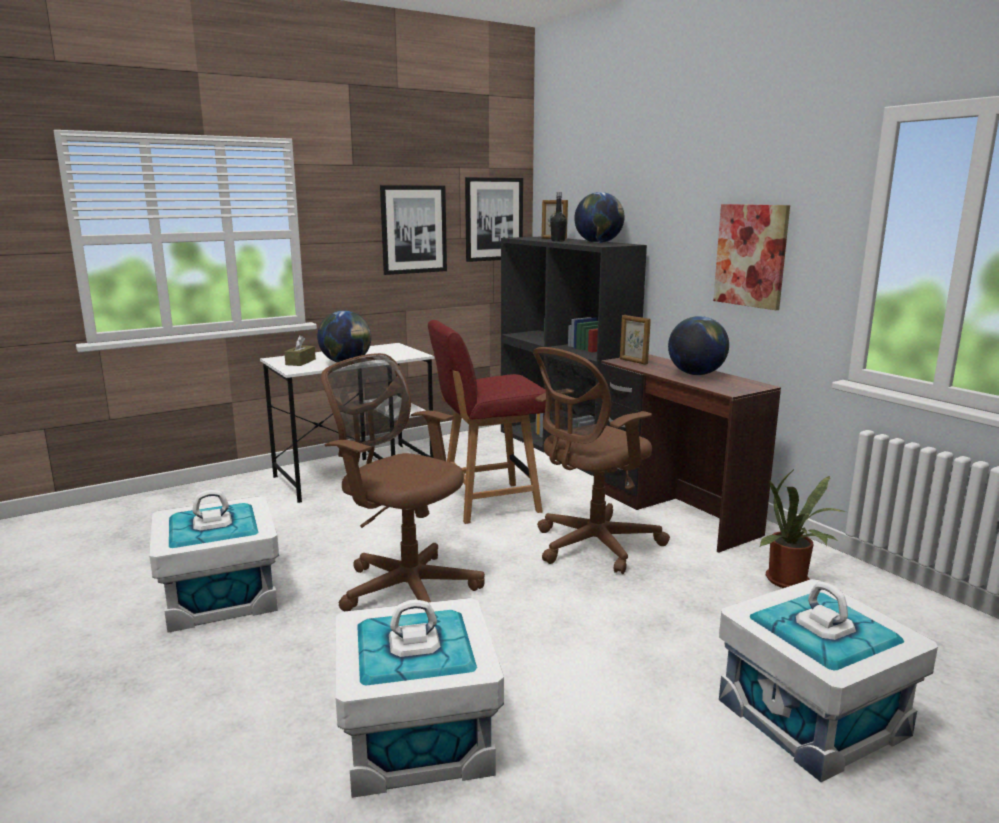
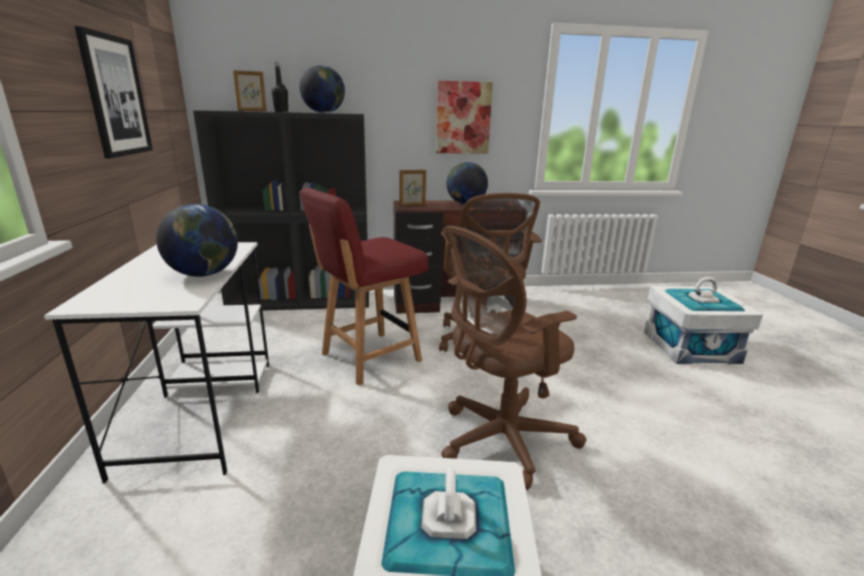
camera: 65 degrees left, 5 degrees up
(300, 362) = (142, 294): brown tissue box -> none
(417, 738) = (733, 489): white storage box -> none
(488, 503) = (369, 358): red chair -> red chair turned 45 degrees clockwise
(493, 219) = (165, 89): picture -> none
(791, 582) = (560, 307): potted plant -> none

